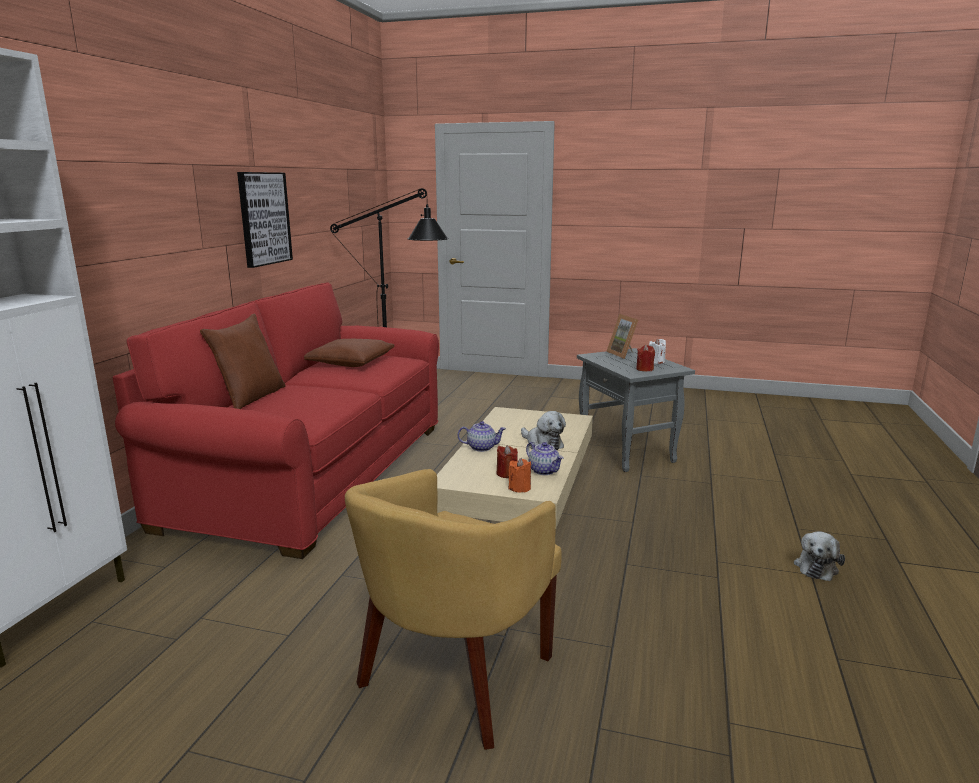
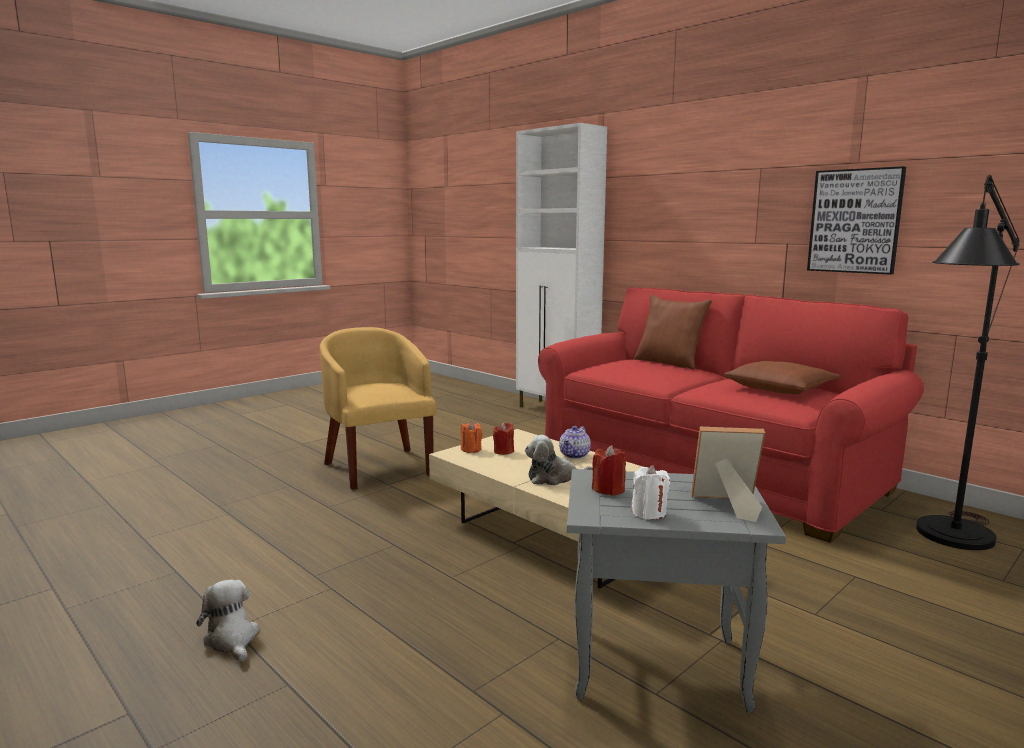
camera: 120 degrees right, 5 degrees down
(544, 471) = (490, 463): teapot -> none

